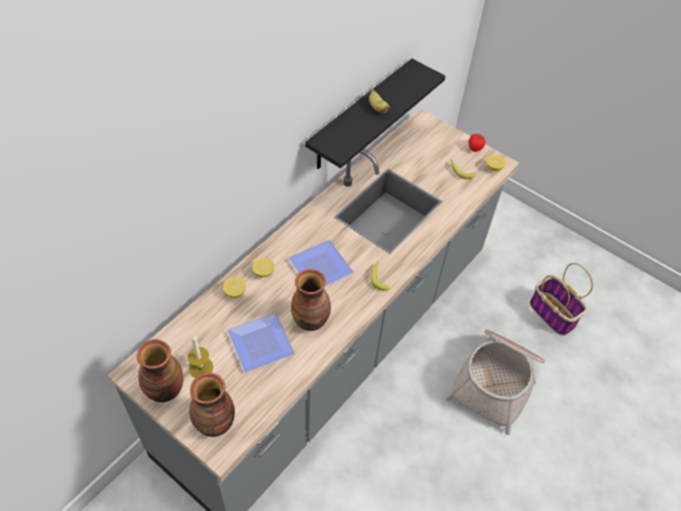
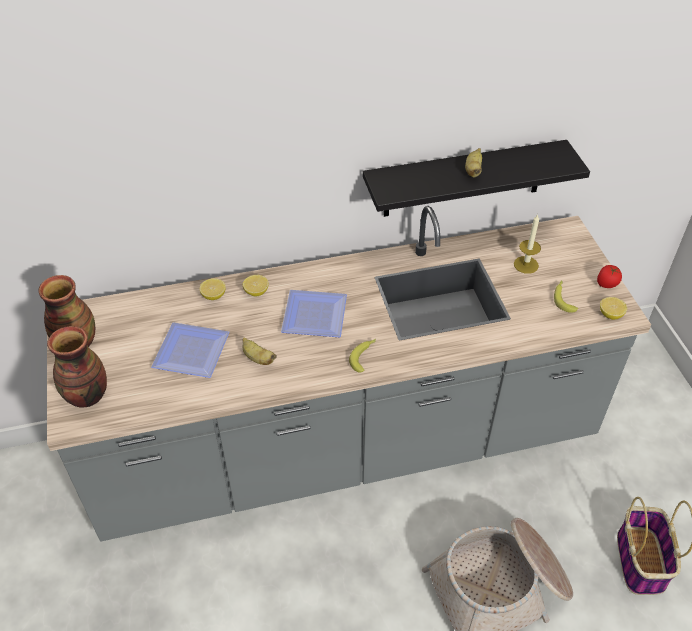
camera: 40 degrees right, 5 degrees down
(201, 368) = (122, 343): candle -> candle (526, 265)
(311, 320) = (257, 358): vase -> banana

